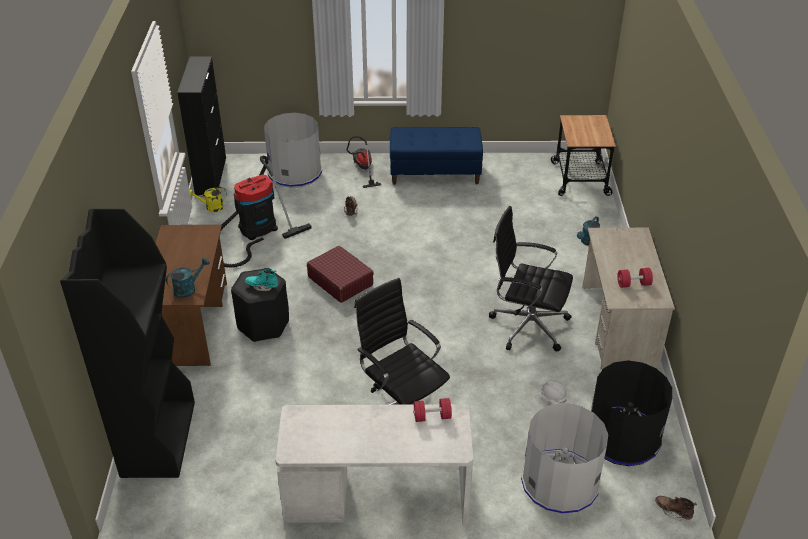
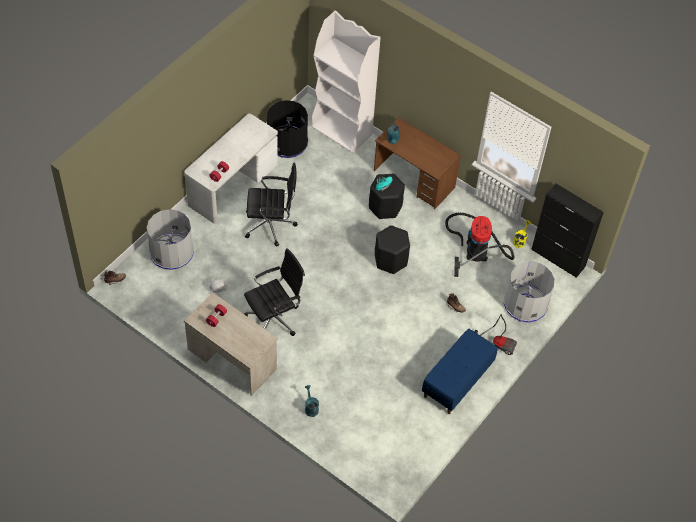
camera: 125 degrees right, 15 degrees up
(158, 438) = (342, 131): black bookcase -> white bookcase
(340, 281) = (390, 260): red suitcase -> black stool
(580, 179) = (376, 463): cart -> none
(623, 437) = (167, 296): black trash can -> black trash can (287, 142)

